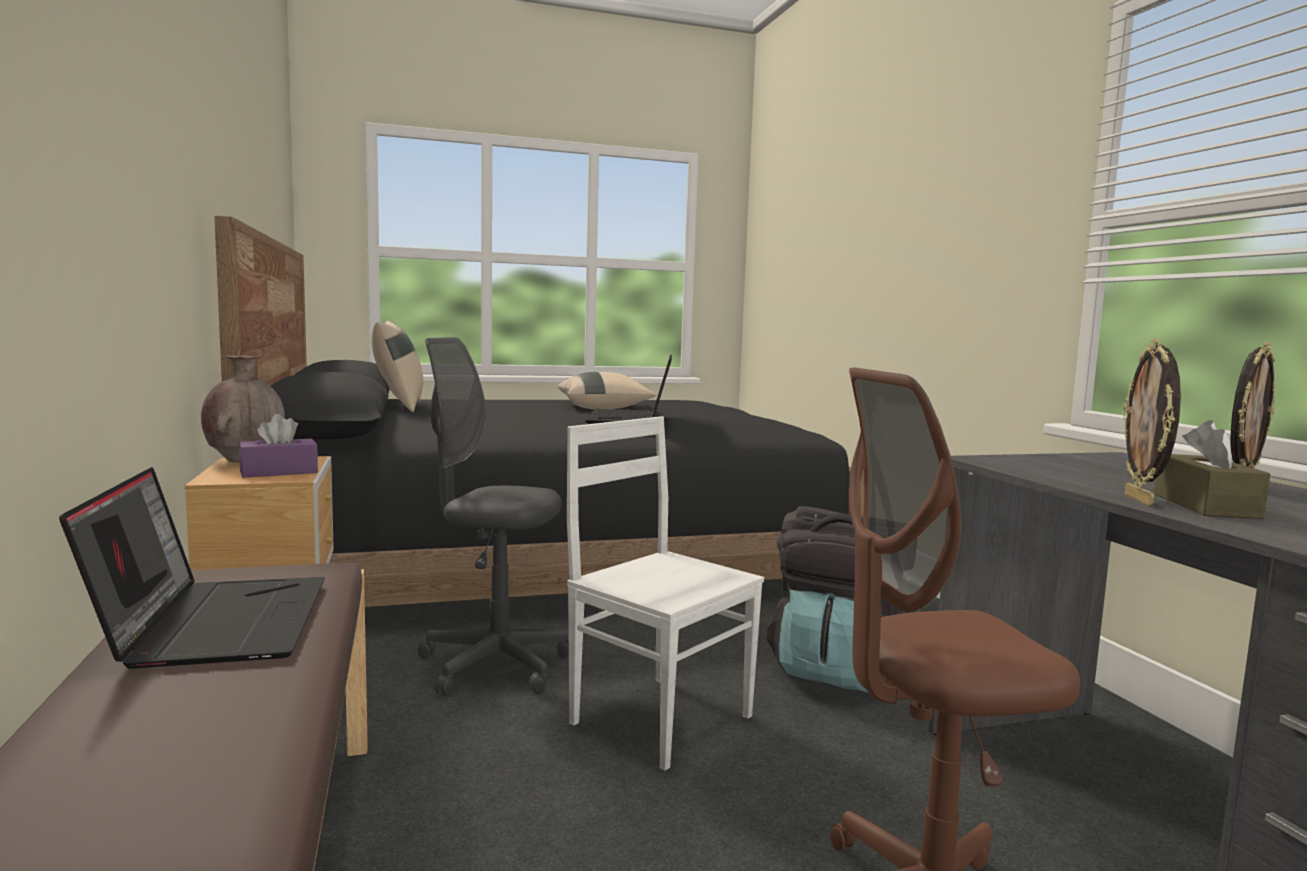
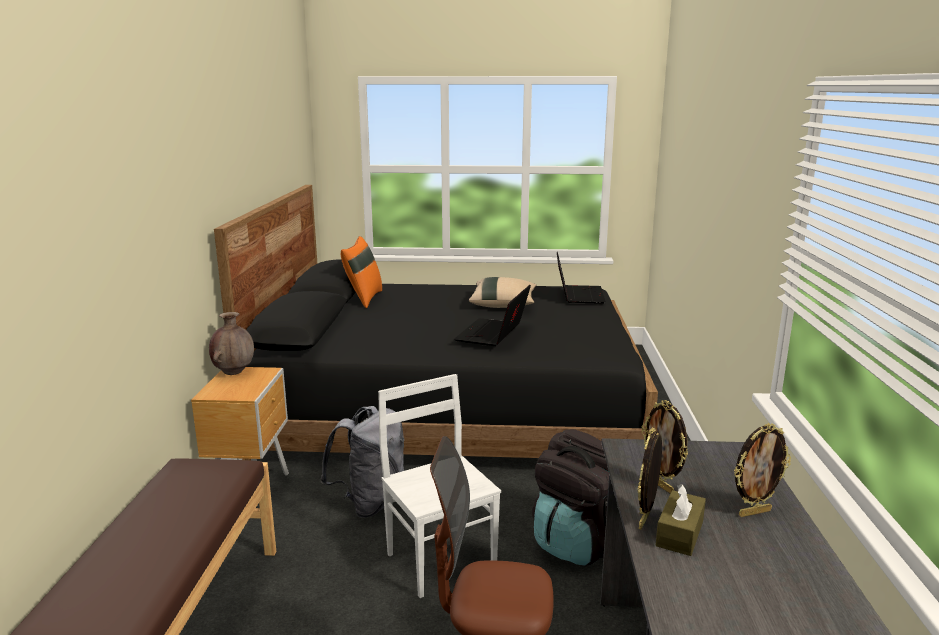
camera: 20 degrees right, 10 degrees up
(215, 622) = (171, 504): laptop -> laptop (578, 295)
(279, 472) = (243, 387): purple tissue box -> none
(398, 406) = (363, 299): beige pillow -> orange pillow
(495, 665) = (370, 503): grey office chair -> grey backpack
(1092, 478) = (661, 485): none -> picture frame

